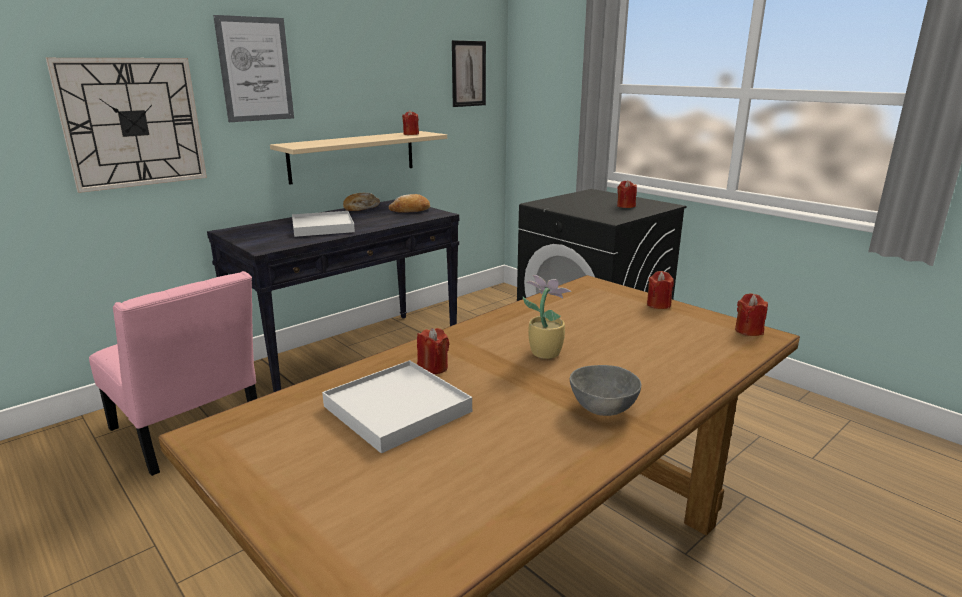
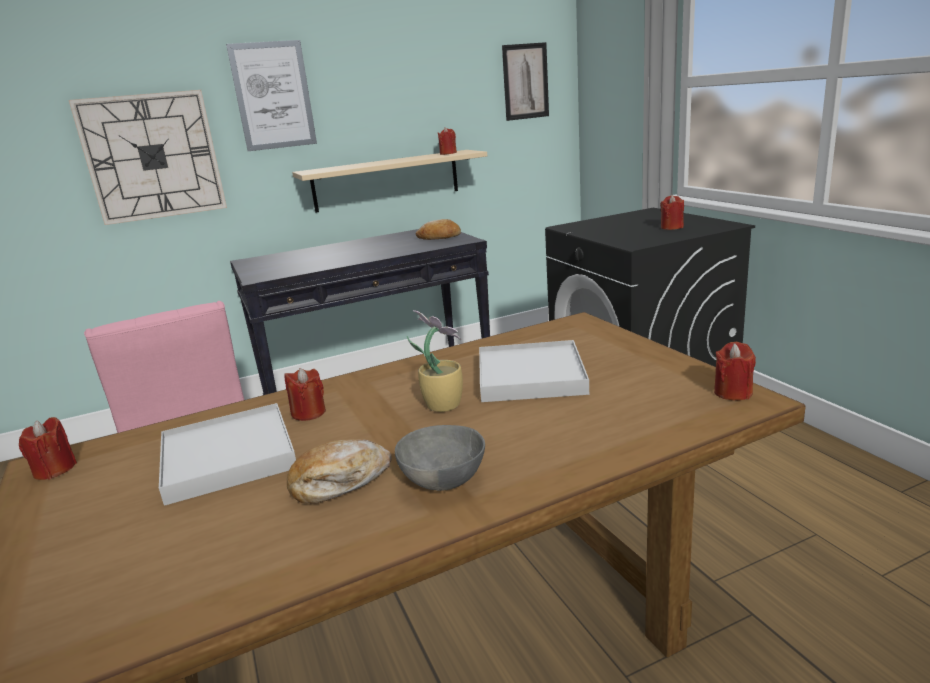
camera: 20 degrees right, 0 degrees up
(322, 227) = (334, 256): white tray -> white tray (530, 376)
(361, 208) = (393, 236): bread -> bread (339, 481)
(658, 305) = (639, 352): red candle -> red candle (54, 470)

